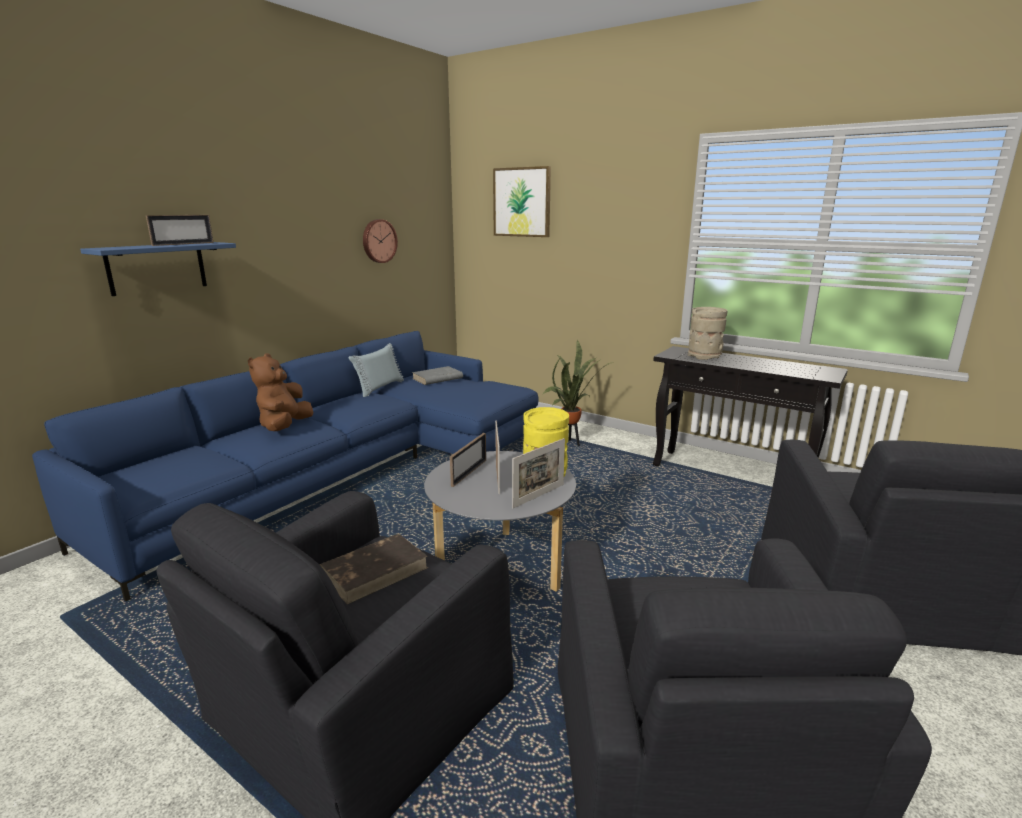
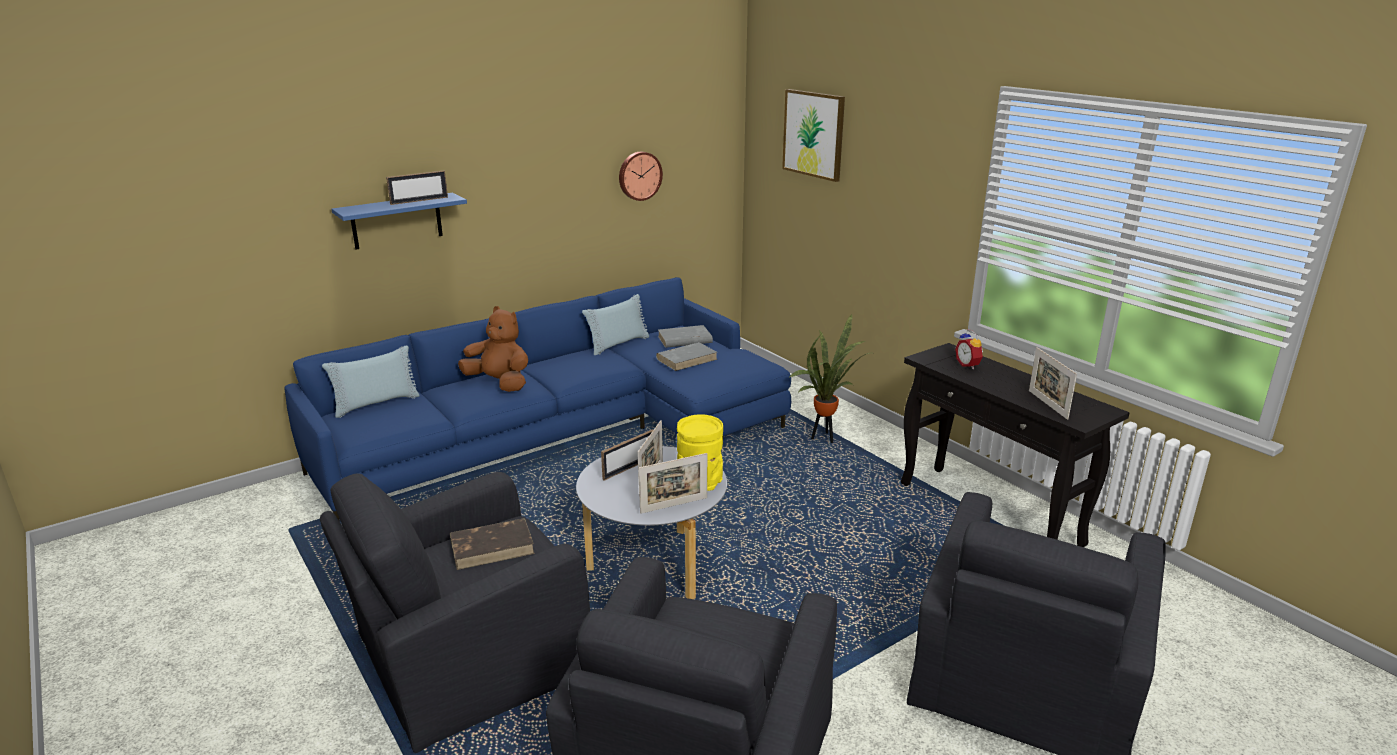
camera: 20 degrees right, 5 degrees up
(153, 460) = (376, 404): none -> blue pillow
(285, 427) = (499, 383): brown plush toy -> brown plush toy turned 90 degrees clockwise
(450, 390) = (687, 359): none -> grey book
(705, 356) = (968, 365): beige vase -> alarm clock
(791, 370) = (1047, 404): none -> picture frame

